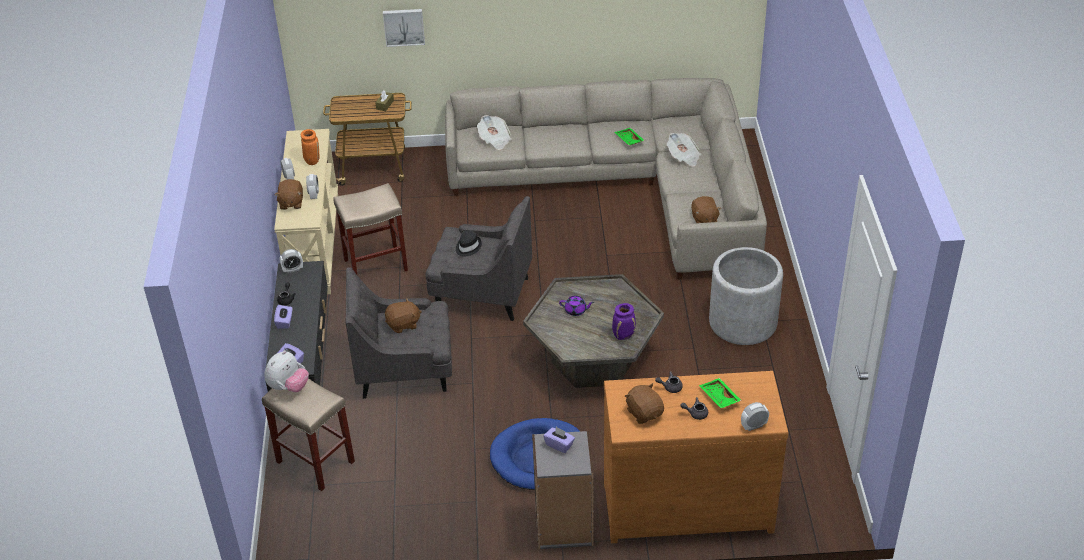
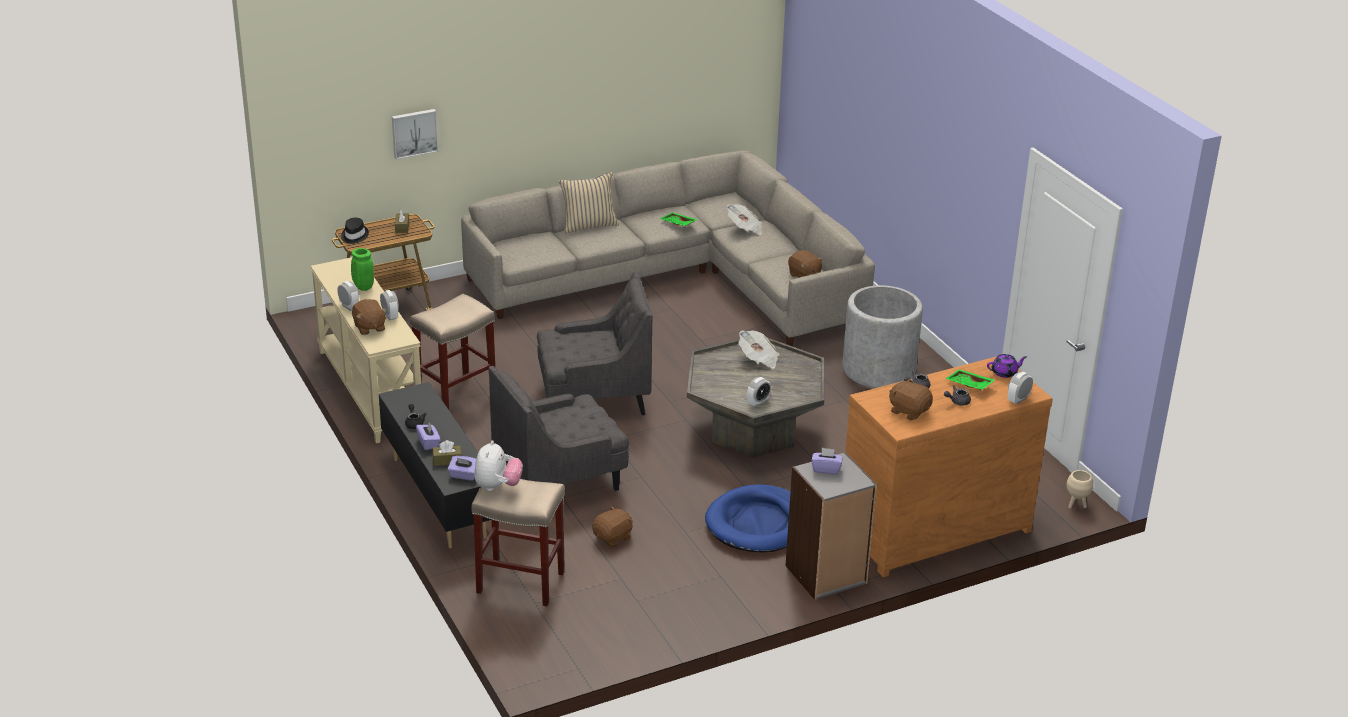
camera: 25 degrees left, 10 degrees down
(288, 343) = (447, 460): none -> brown tissue box
(292, 269) = (400, 396): alarm clock -> alarm clock (758, 403)
(312, 161) = (363, 287): orange vase -> green vase
(403, 324) = (560, 421): brown plush toy -> brown plush toy (613, 538)
(467, 247) = (579, 342): black hat -> black hat (354, 236)
(494, 140) = (534, 247): newspaper -> newspaper (758, 359)
(553, 126) = (588, 225): none -> beige pillow
(576, 310) = (733, 374): purple teapot -> purple teapot (1005, 372)
(623, 335) = (797, 385): purple vase -> none
(835, 516) = (1076, 505): none -> beige planter

